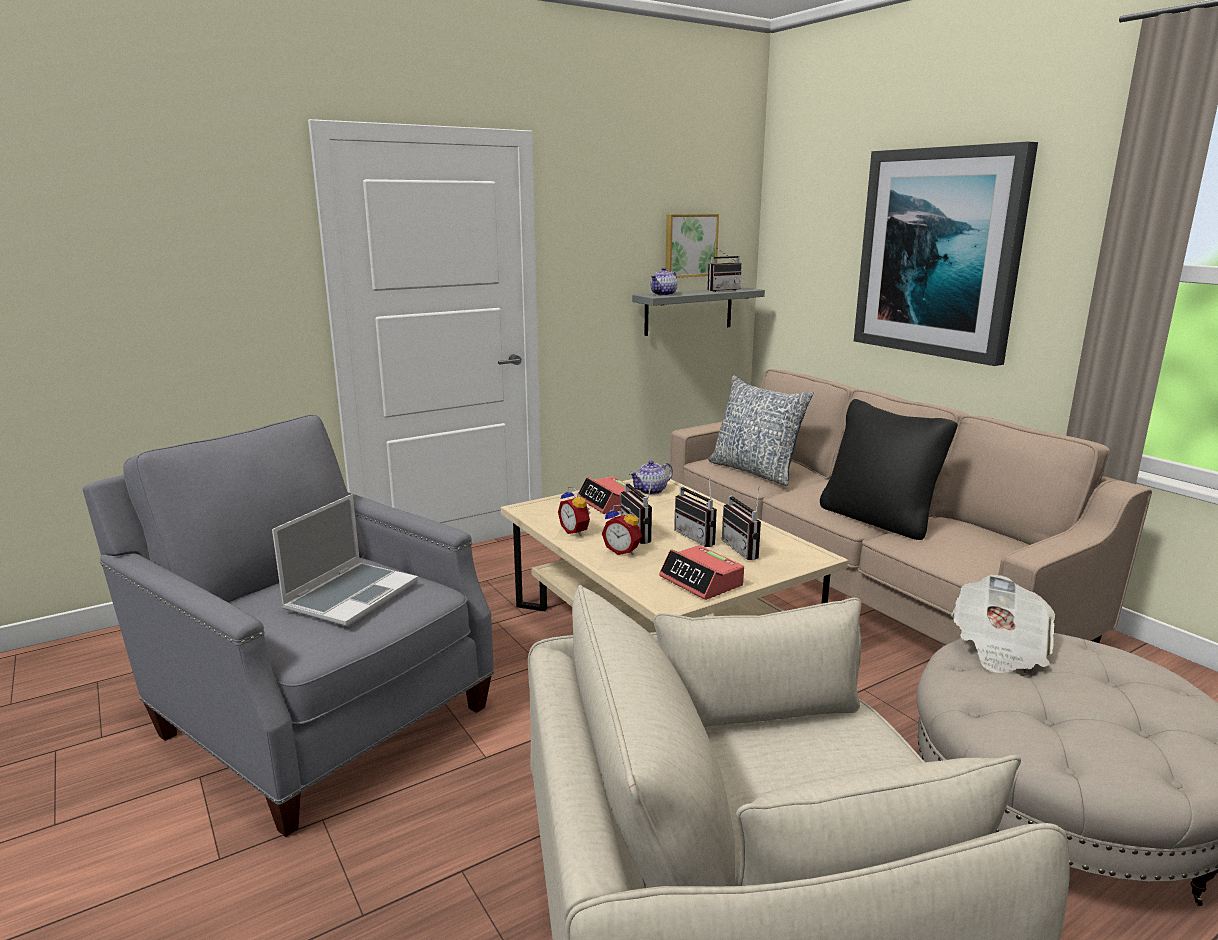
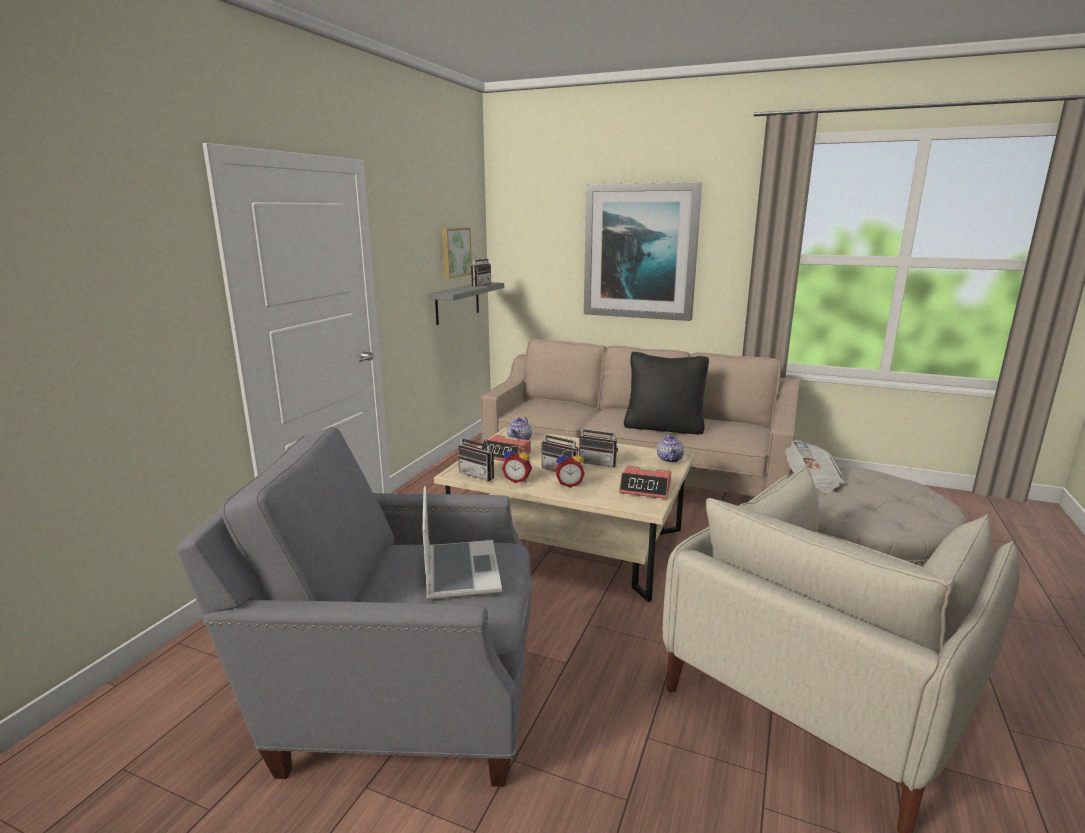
camera: 35 degrees left, 0 degrees up
(664, 294) = (451, 291): teapot -> teapot (670, 459)
(746, 549) = (635, 463): radio -> radio (480, 475)
(755, 471) = (554, 413): pillow -> none

